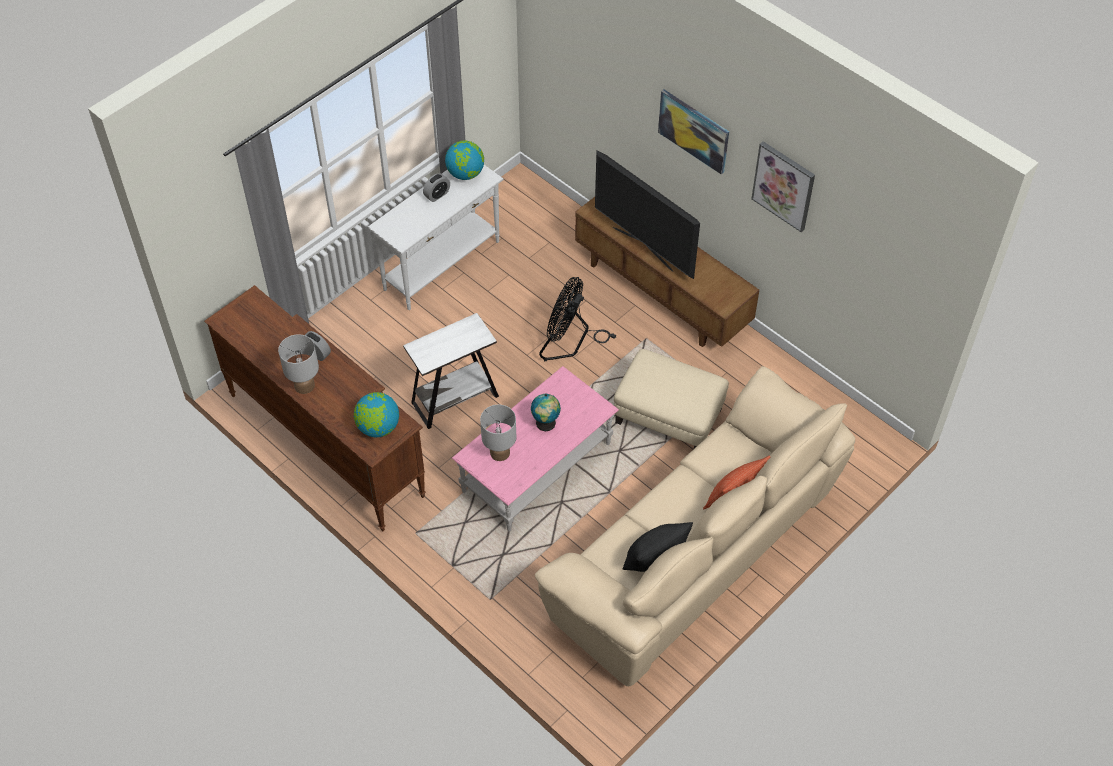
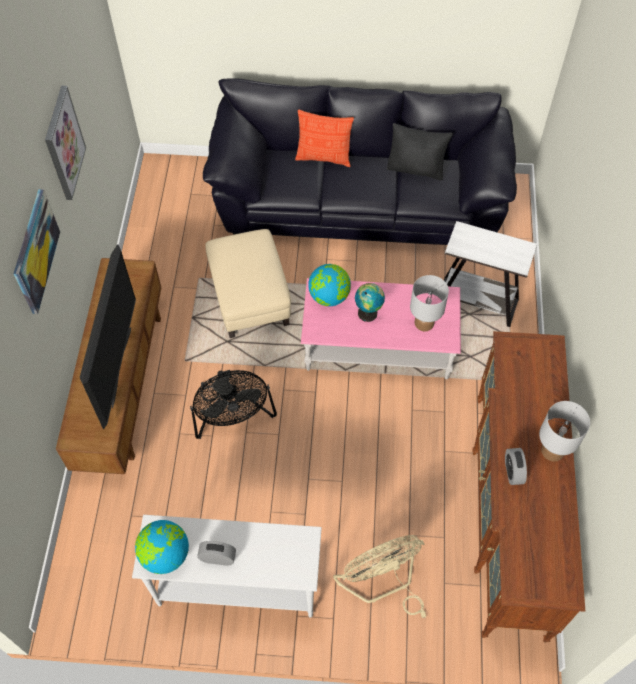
camera: 130 degrees left, 5 degrees up
(361, 342) = (386, 581): none -> beige fan
(378, 427) = (528, 360): globe -> globe (329, 297)
(455, 399) = (373, 452): white side table -> white side table (476, 302)
(692, 558) = (358, 209): beige sofa -> black sofa

